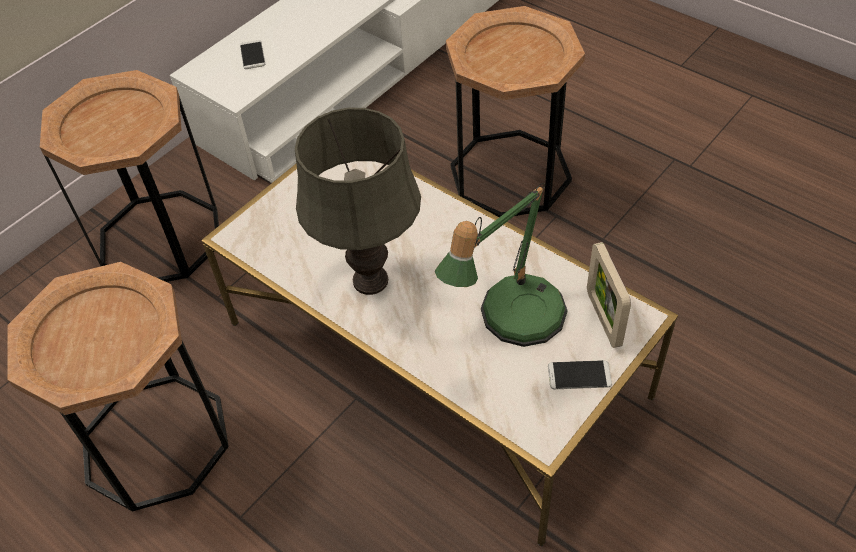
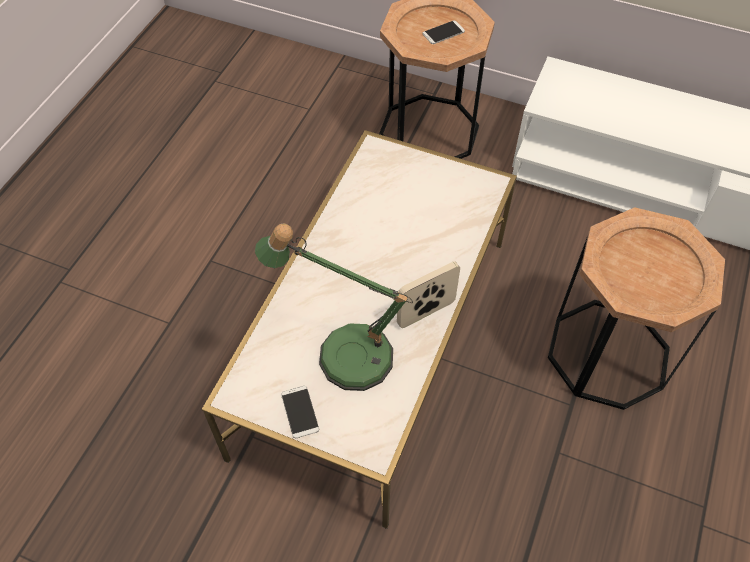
camera: 70 degrees right, 5 degrees up
(155, 441) = (257, 193): brown side table -> none
(252, 55) = (598, 98): phone -> phone (443, 33)
(369, 280) = (357, 243): grey table lamp -> none
(603, 319) = (365, 421): picture frame -> picture frame (426, 313)

